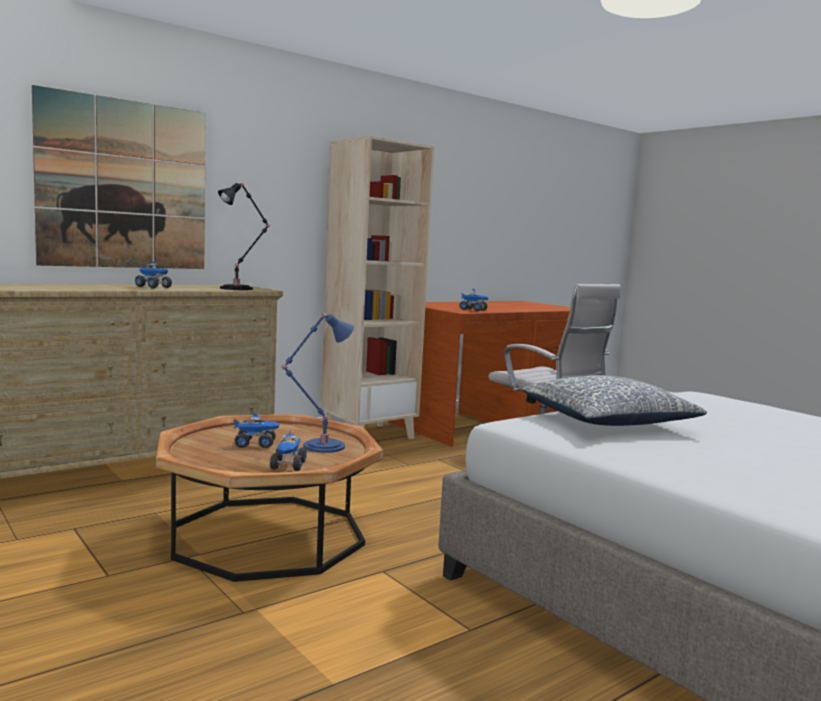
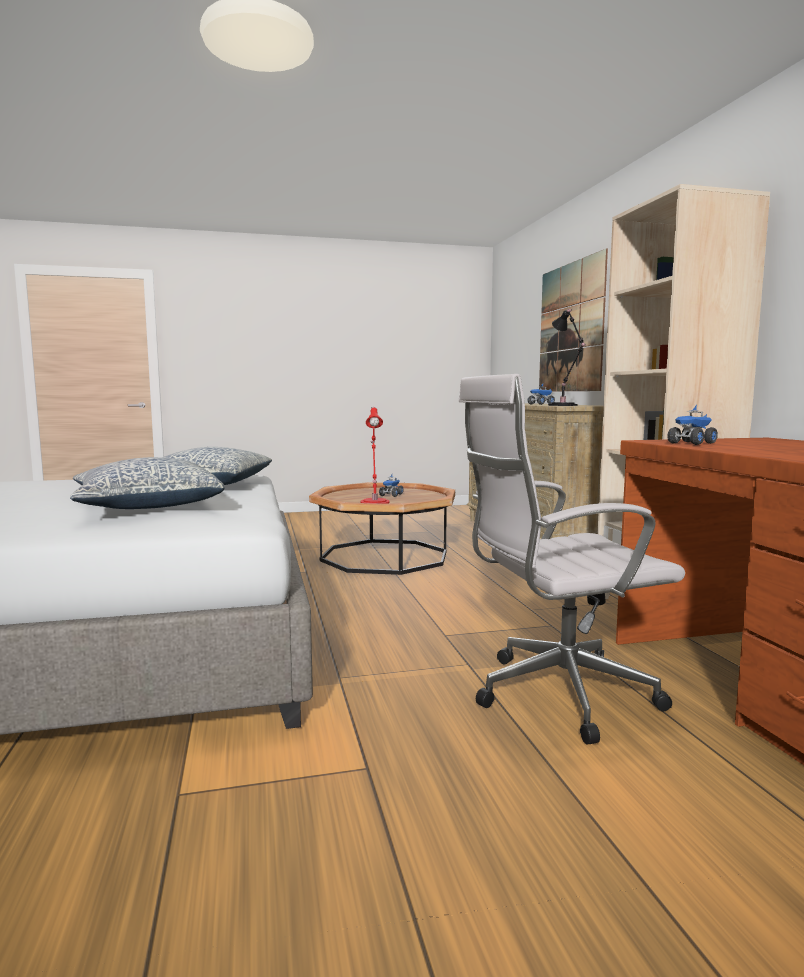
camera: 115 degrees right, 0 degrees up
(288, 466) = (342, 496): toy truck -> none
(320, 447) = (375, 502): blue table lamp -> red table lamp
(731, 412) = (146, 506): none -> pillow

